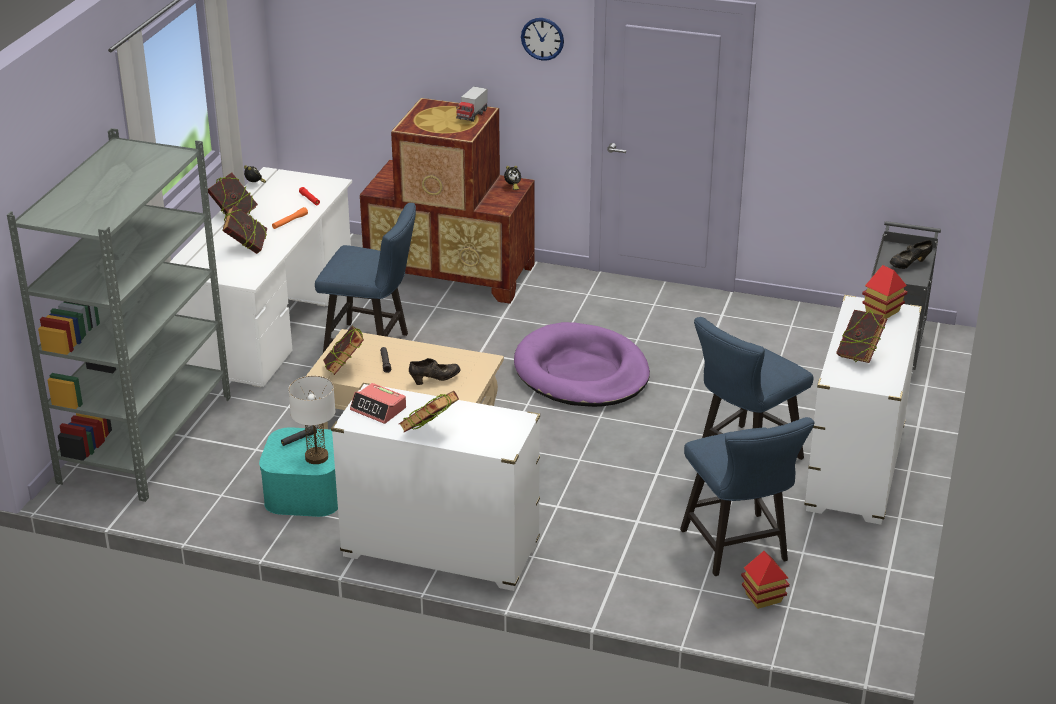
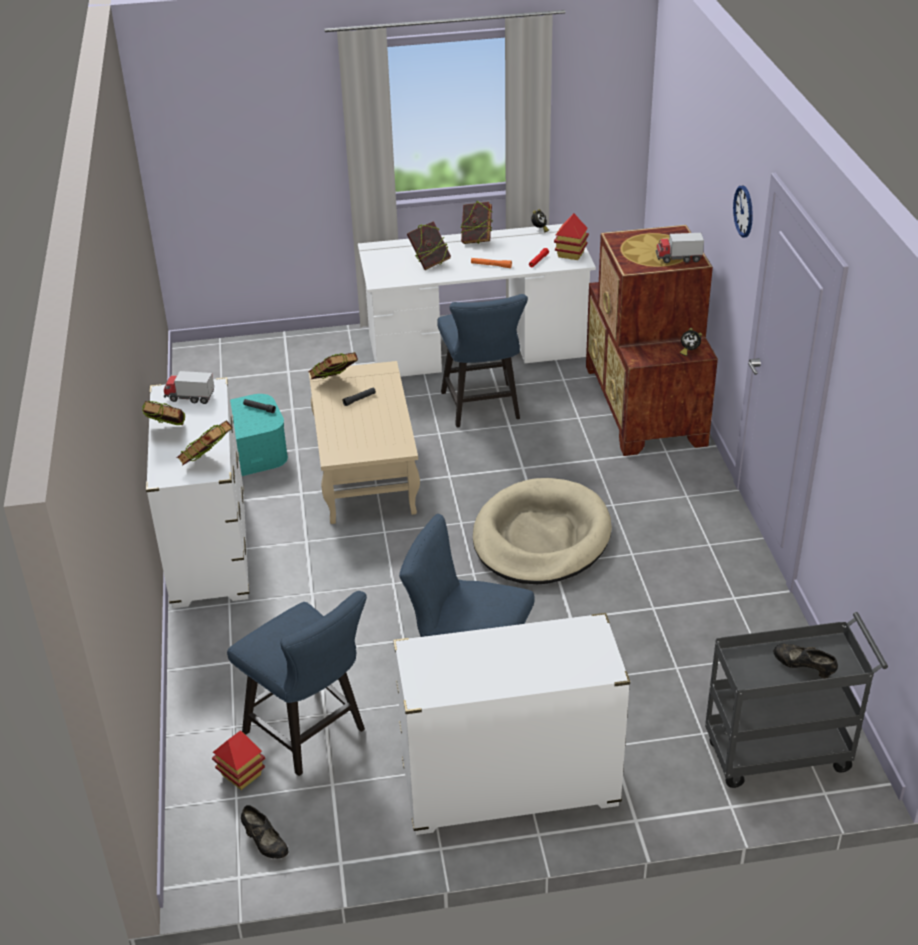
camera: 65 degrees right, 5 degrees up
(146, 438) = (273, 357): grey bookcase -> none
(316, 457) = (239, 425): table lamp -> none
(378, 409) = (190, 397): alarm clock -> toy truck
(435, 380) = (350, 433): black shoe -> black shoe (265, 843)
(581, 372) = (541, 537): purple dog bed -> beige dog bed
(738, 549) = (311, 734): blue chair -> blue chair turned 90 degrees counterclockwise
(859, 356) = (474, 657): book -> book (208, 463)
(882, 311) = (590, 651): toy house -> toy house (570, 254)

